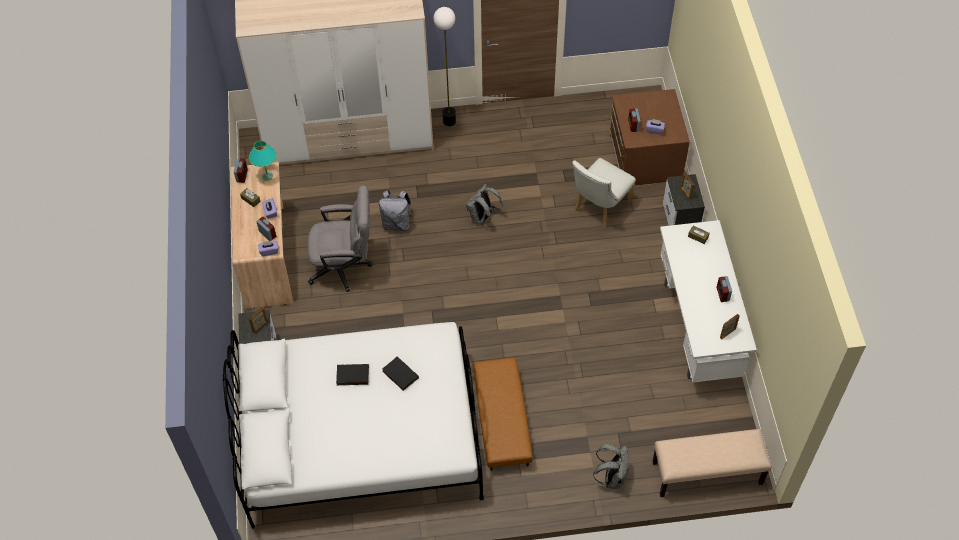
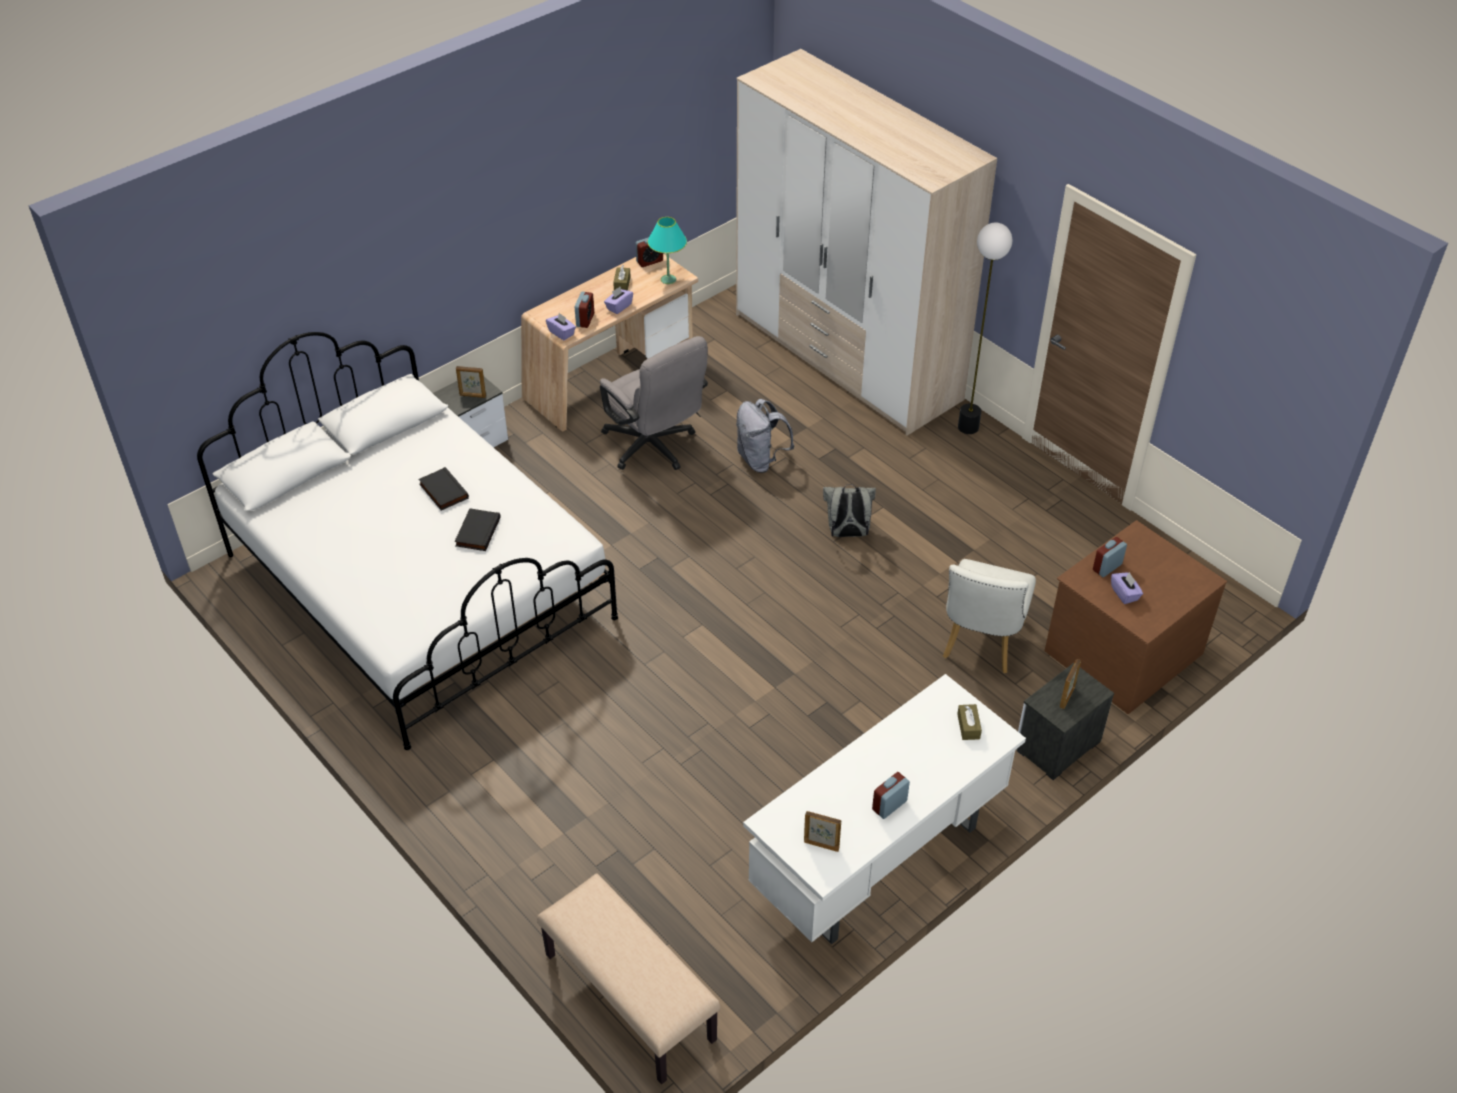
camera: 55 degrees right, 10 degrees down
(501, 420) = (543, 710): brown ottoman -> none
(599, 208) = (980, 644): white chair -> white chair turned 75 degrees counterclockwise
(612, 477) = (540, 879): grey backpack -> none

